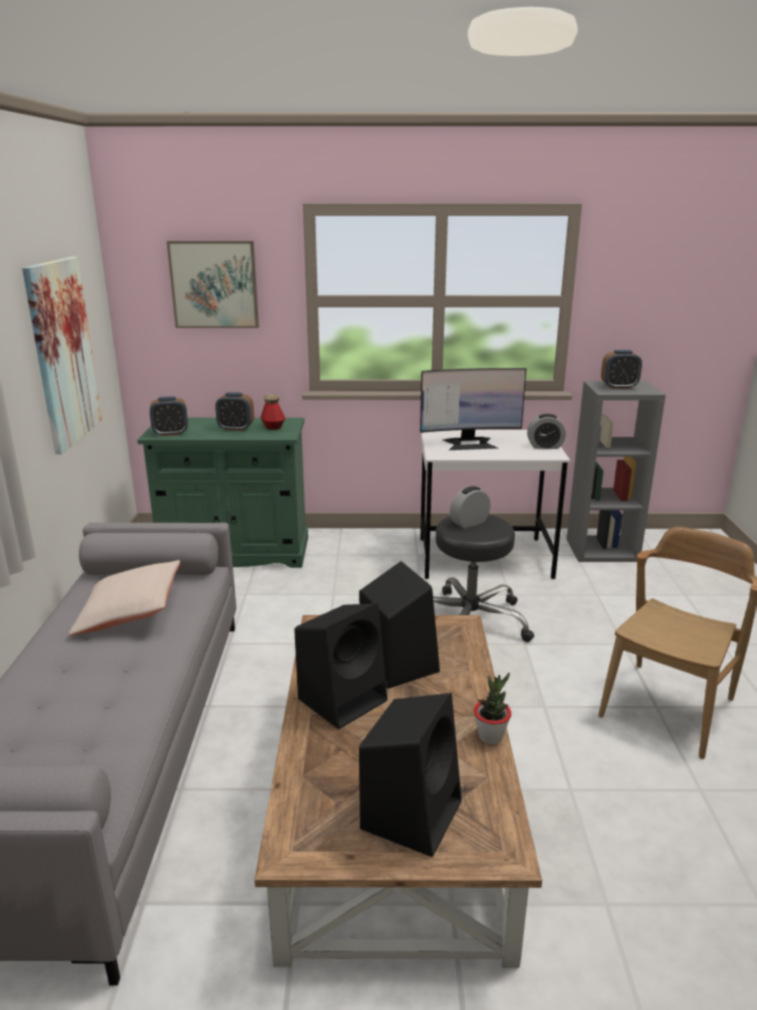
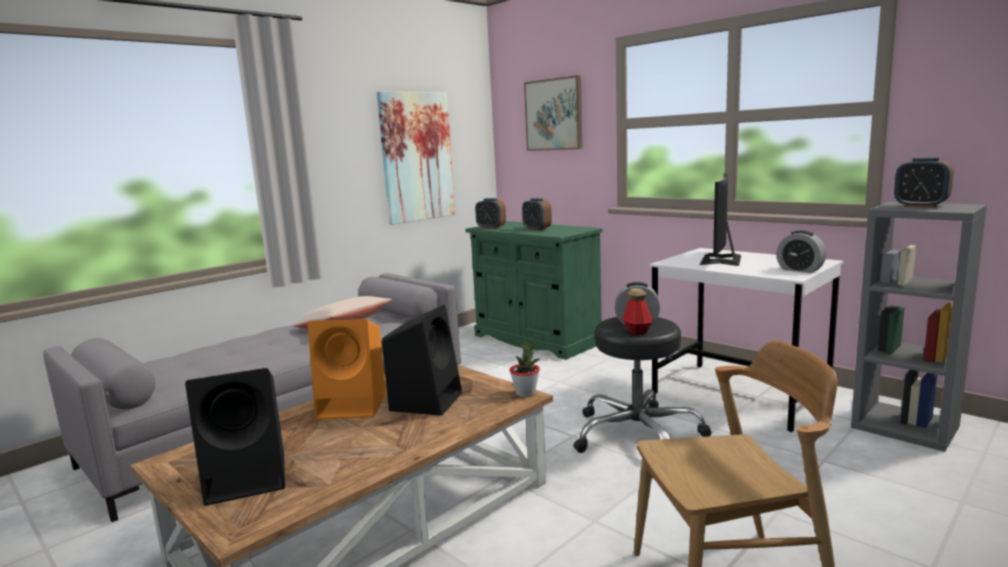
camera: 45 degrees right, 10 degrees down
(273, 427) = (563, 230): bottle -> bottle (637, 331)
(343, 698) = (354, 405): black speaker -> orange speaker
(470, 444) = (721, 260): monitor -> monitor turned 75 degrees clockwise
(490, 736) = (385, 465): potted plant -> potted plant (525, 393)

